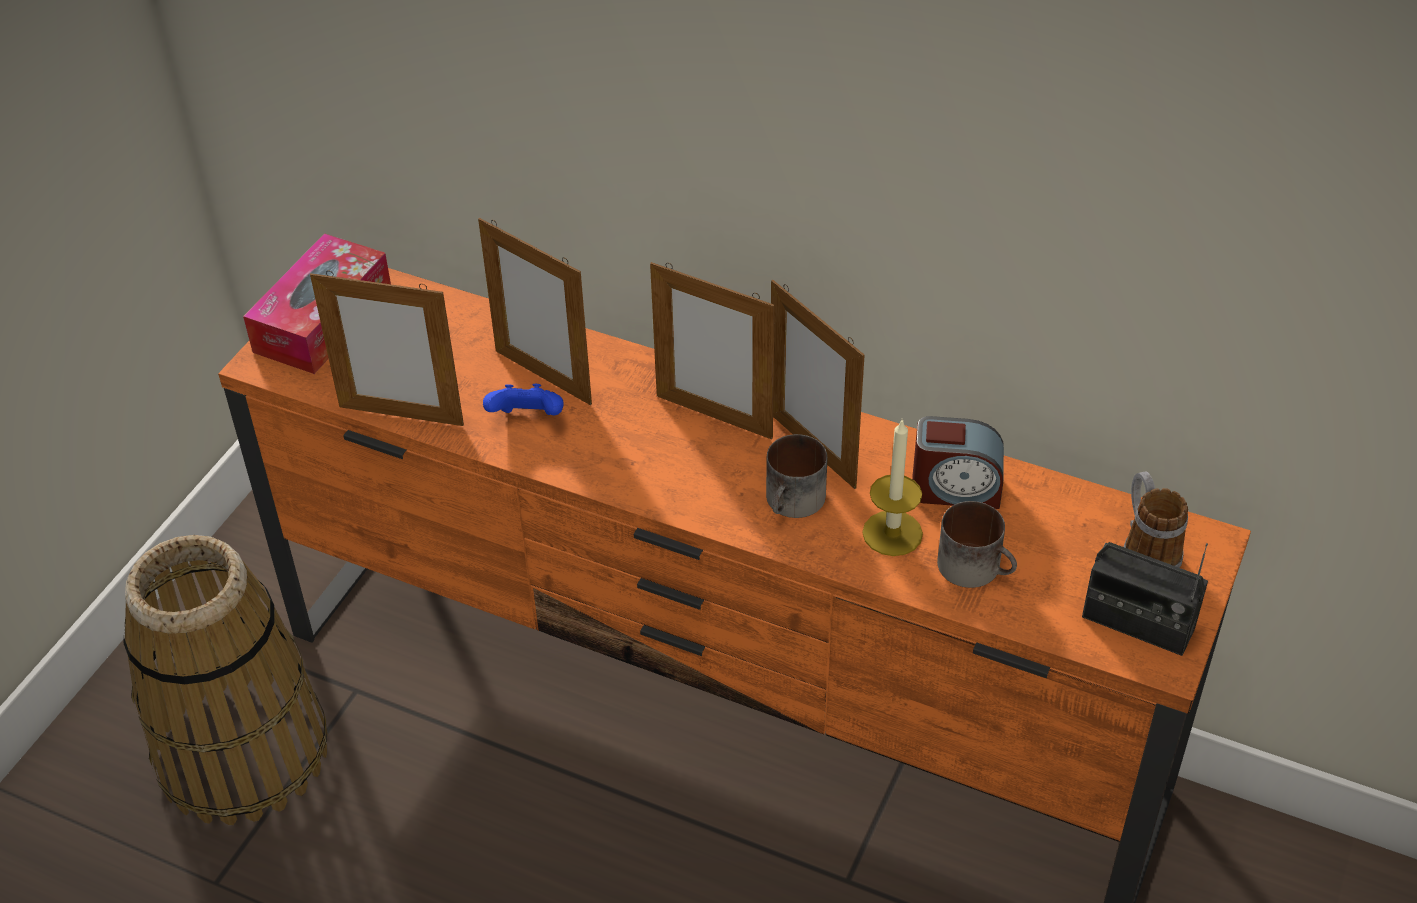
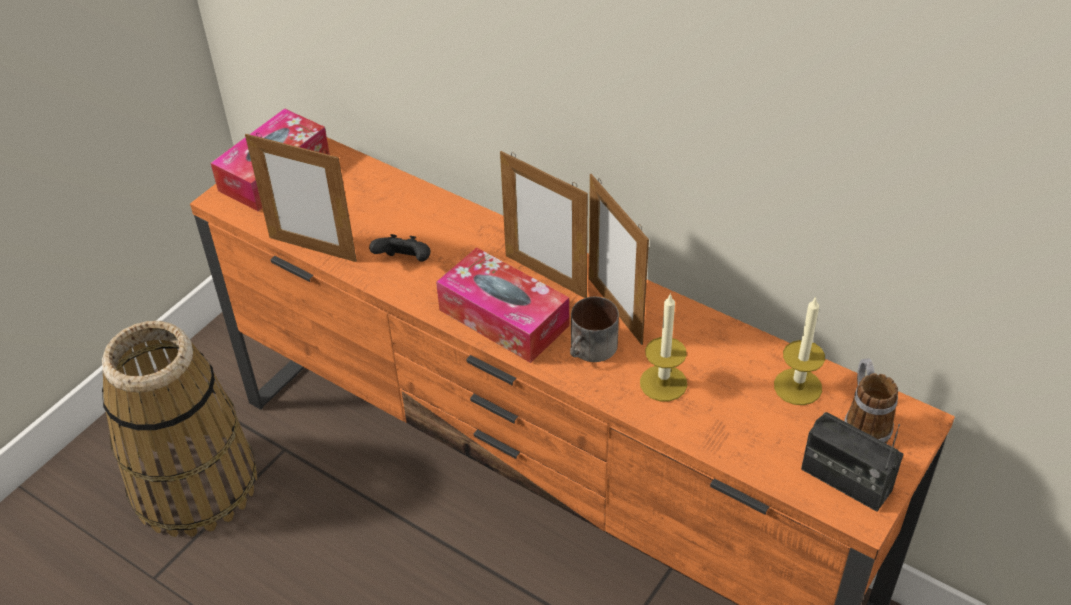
camera: 10 degrees right, 0 degrees up
(528, 419) = (405, 262): blue game controller -> black game controller
(543, 377) = (424, 232): picture frame -> none
(673, 475) = (503, 318): none -> tissue box
(955, 489) = (721, 354): alarm clock -> none
(977, 567) = (725, 418): mug -> none
(1057, 517) = (797, 386): none -> candle

